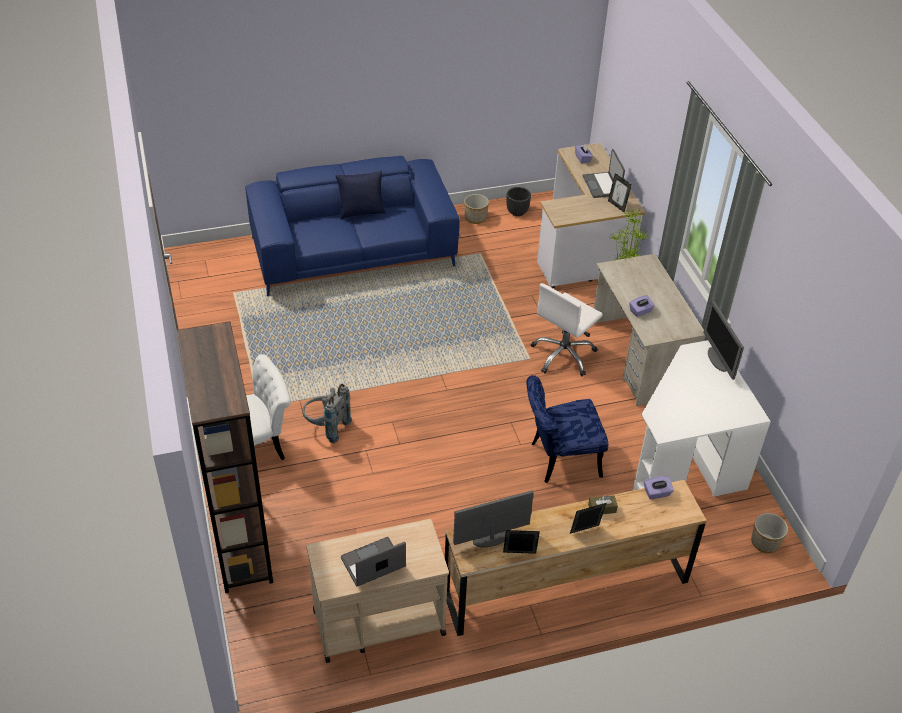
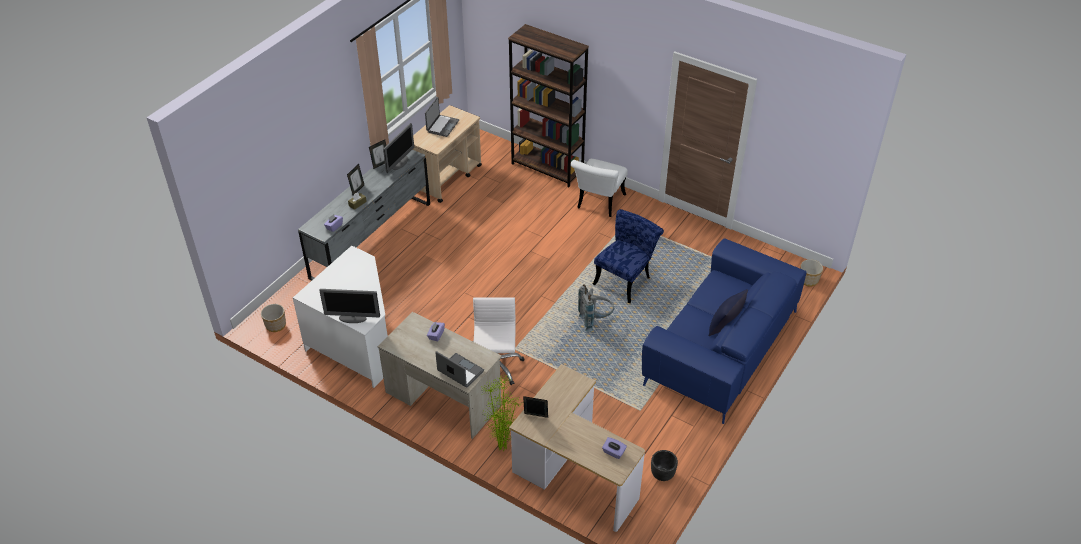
camera: 140 degrees right, 0 degrees up
(326, 428) = (578, 234): grey backpack -> grey backpack (595, 320)
(475, 218) = (684, 442): planter -> planter (808, 280)
(559, 459) = (433, 298): blue chair -> blue chair (625, 279)
(566, 587) = (371, 240): brown dresser -> grey dresser
(602, 185) = (567, 431): laptop -> laptop (460, 372)
(718, 360) = (353, 318): monitor -> monitor turned 150 degrees clockwise

